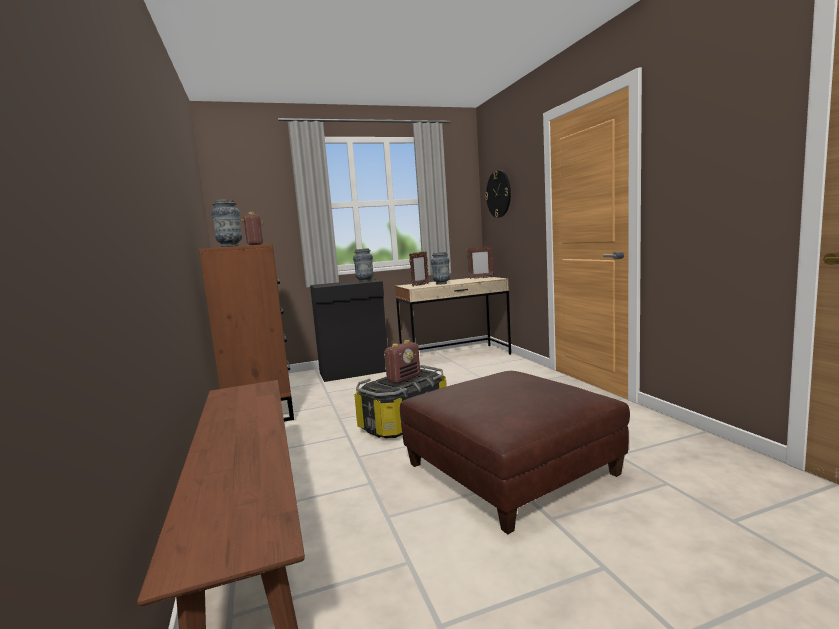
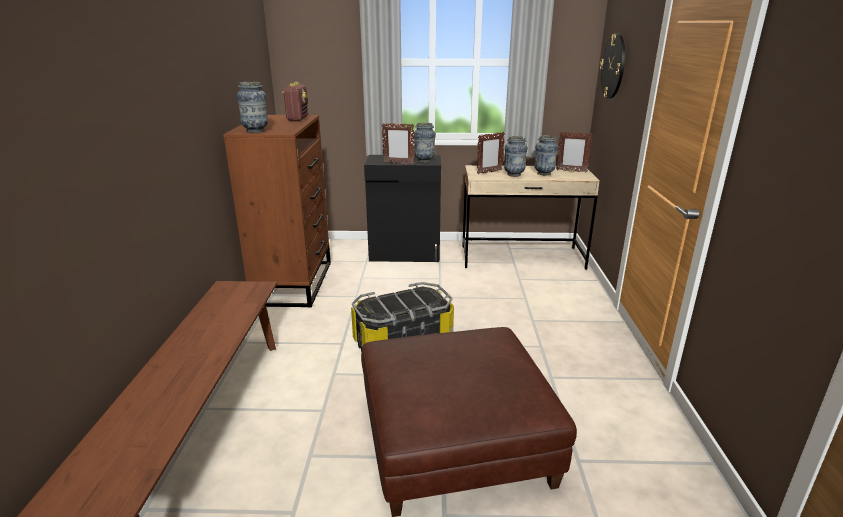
camera: 20 degrees right, 15 degrees up
(344, 284) = (398, 163): none -> picture frame
(404, 379) = (406, 301): radio -> none
(463, 281) = (544, 173): none -> vase

